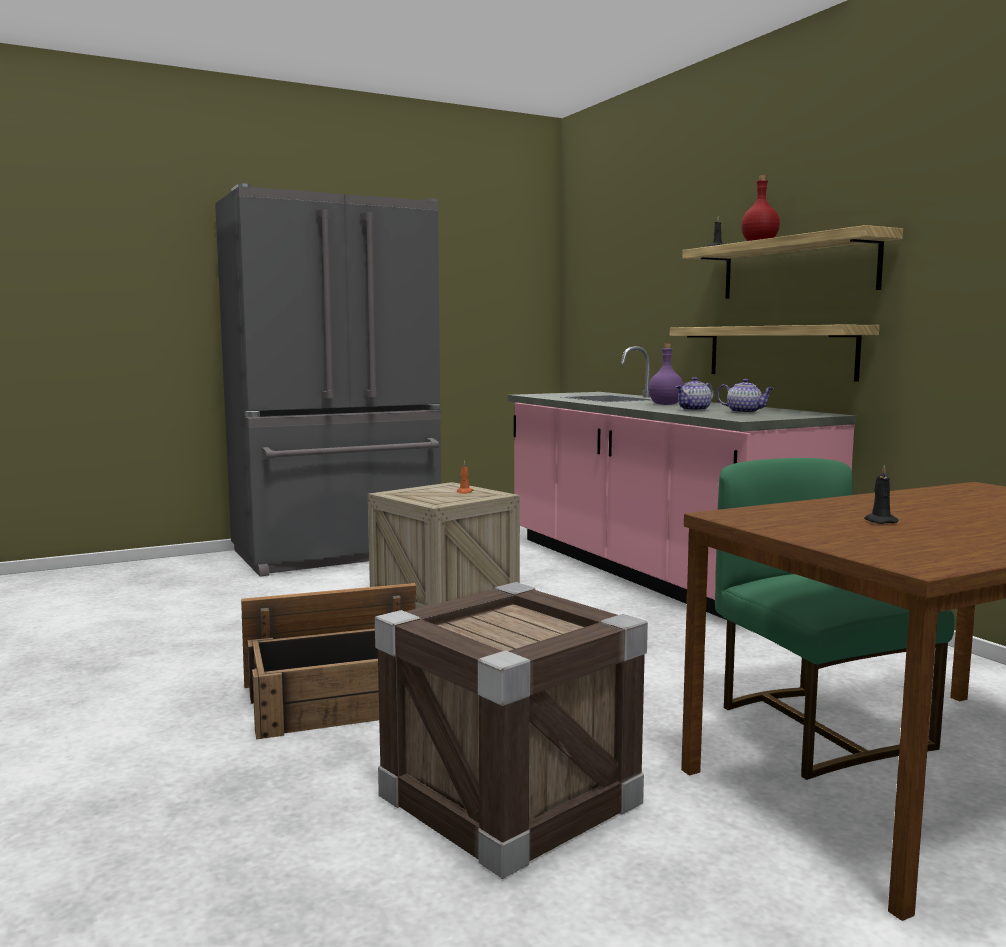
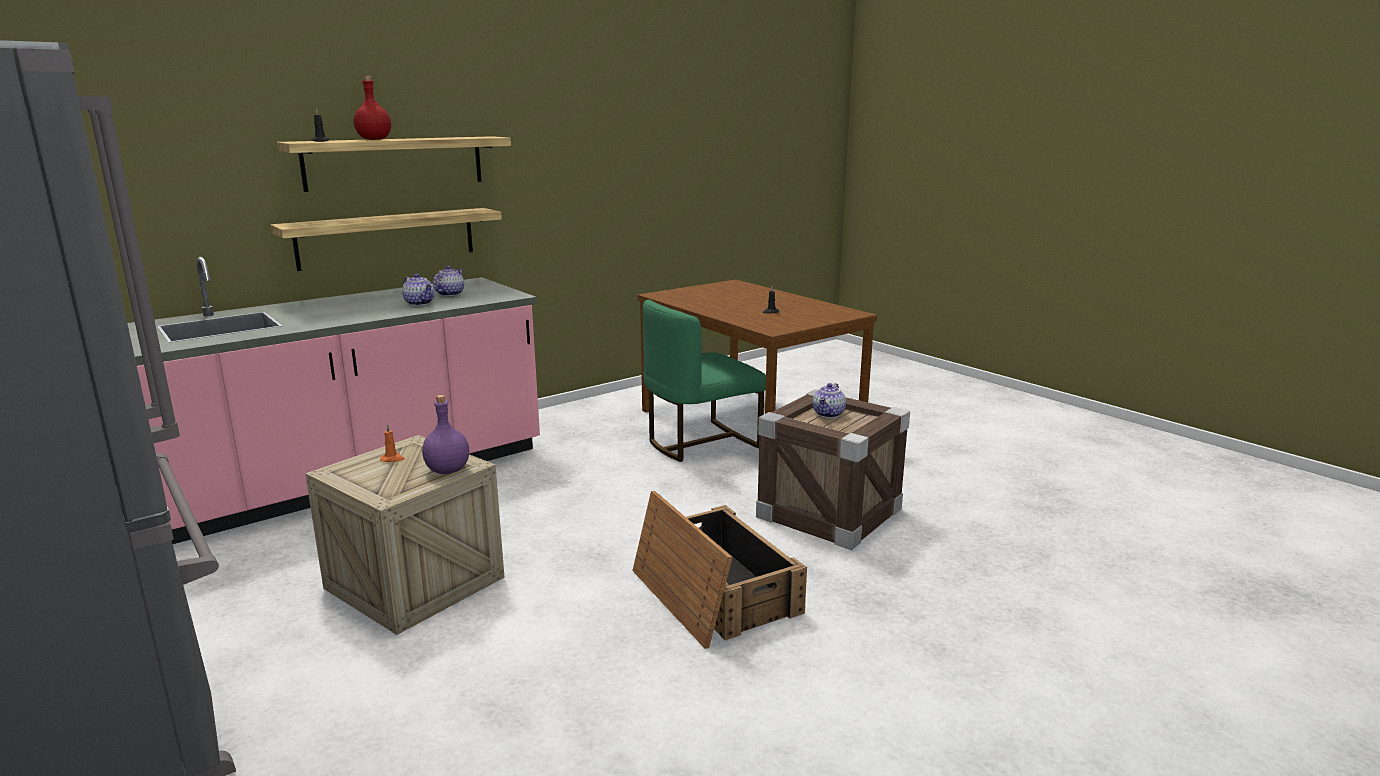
camera: 100 degrees left, 10 degrees up
(537, 629) = (829, 414): none -> teapot
(666, 404) = (345, 309): purple bottle -> purple bottle (448, 470)

